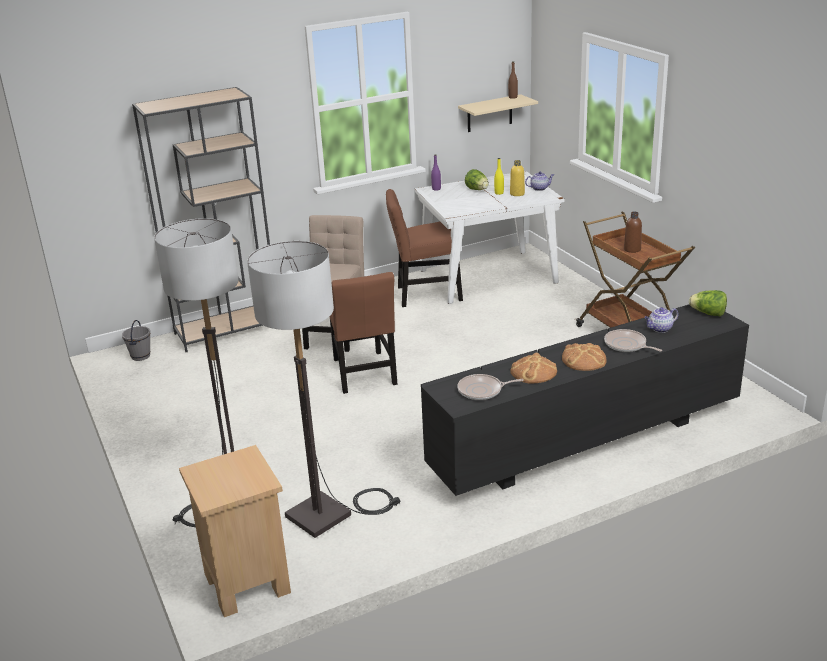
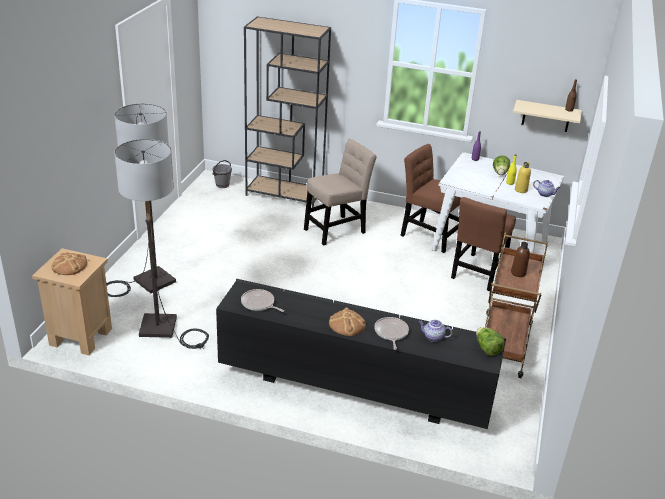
camera: 40 degrees right, 5 degrees up
(364, 374) = (309, 264): brown chair -> brown chair (478, 273)
(533, 372) = (306, 312): bread -> bread (69, 266)

